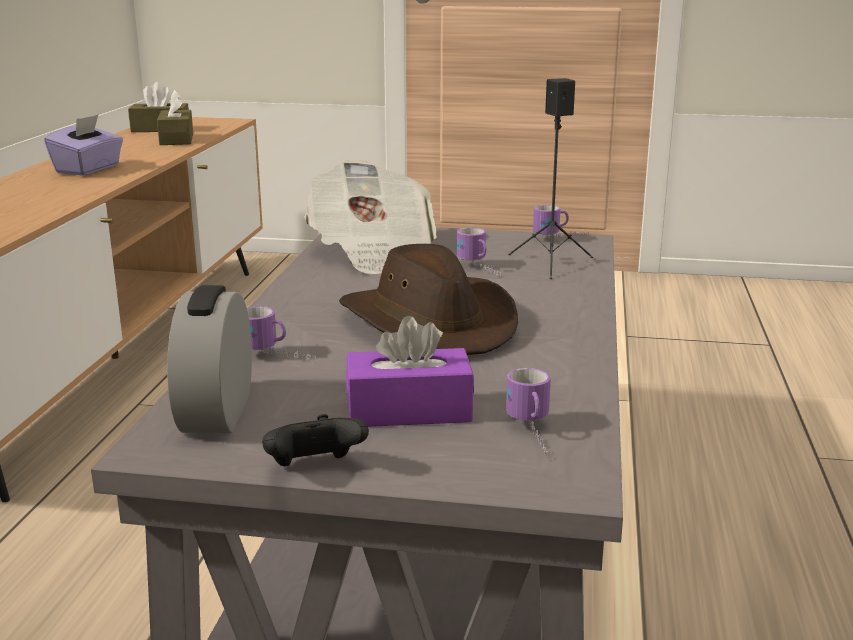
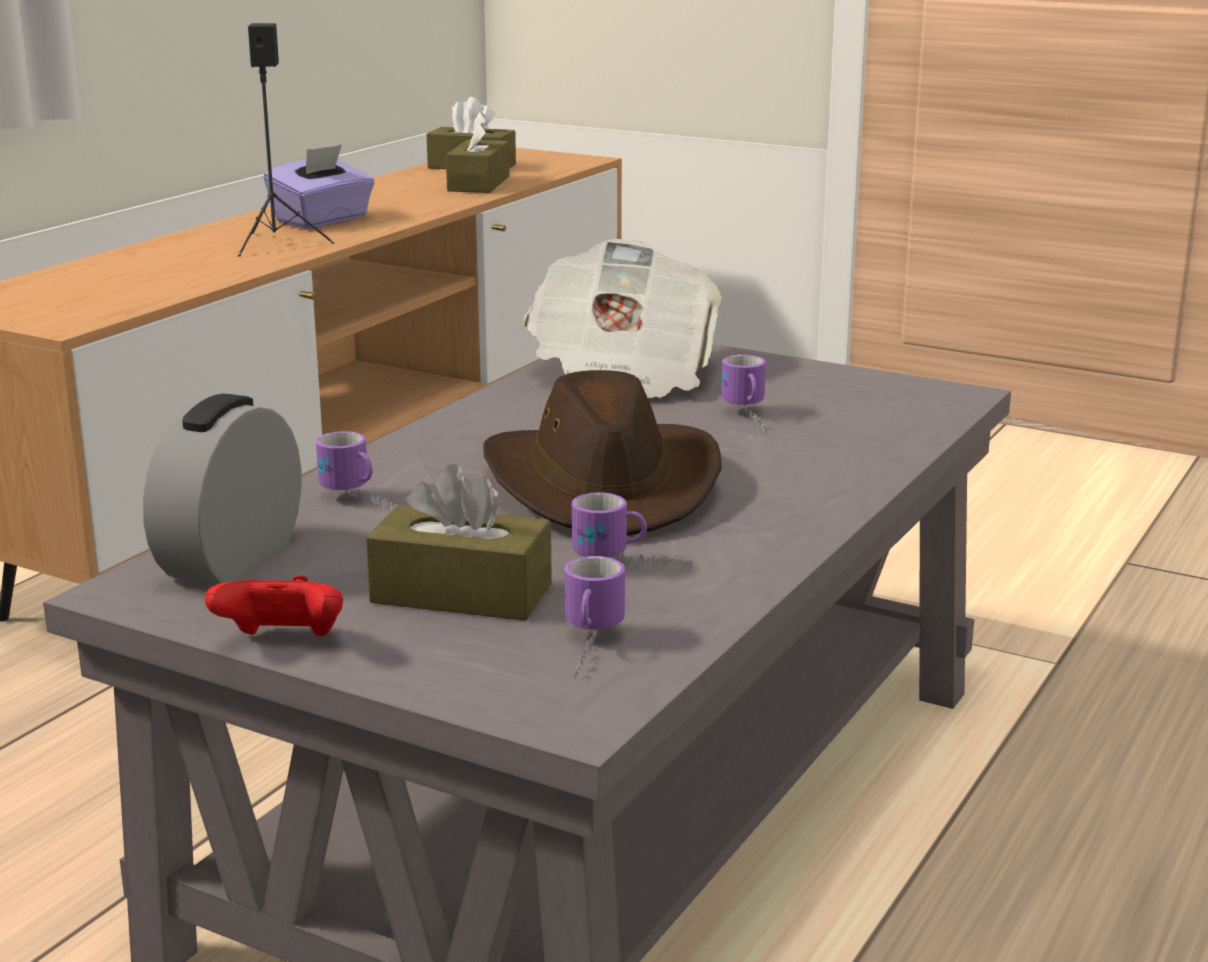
camera: 20 degrees right, 0 degrees up
(314, 469) = (282, 644): black game controller -> red game controller
(409, 410) = (461, 594): purple tissue box -> brown tissue box
(551, 263) = (864, 423): black speaker -> black speaker (274, 244)
(561, 238) = (921, 386): mug -> mug (631, 566)

